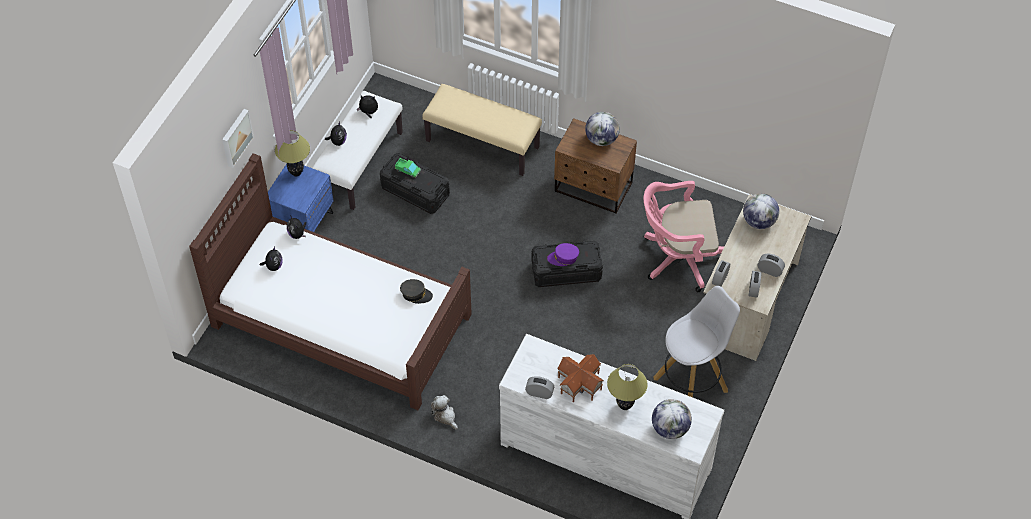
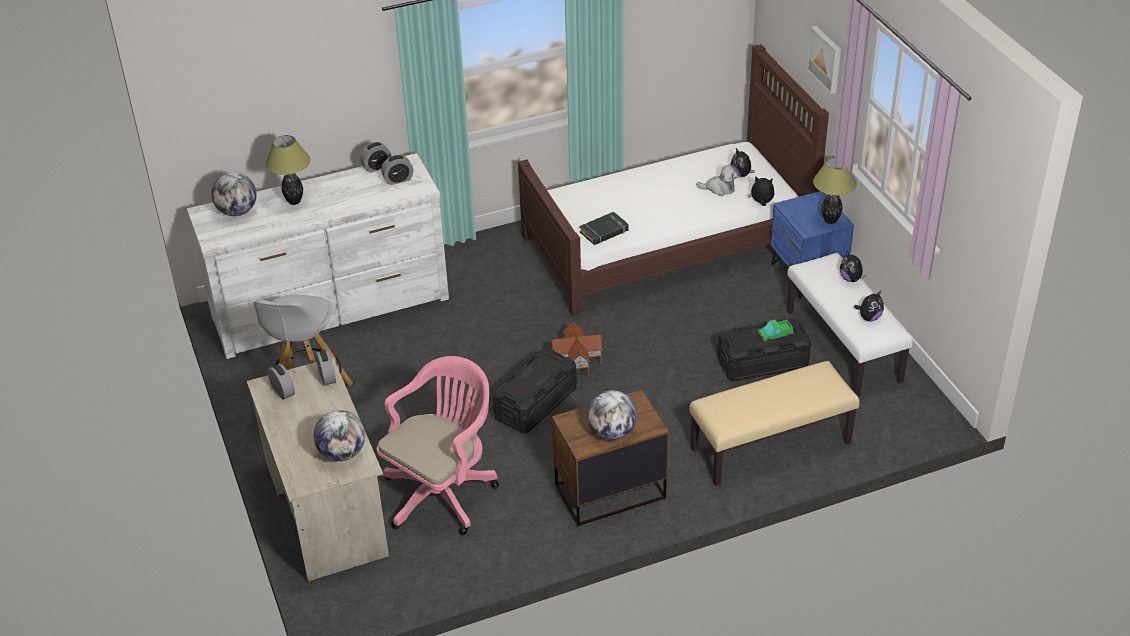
camera: 135 degrees right, 15 degrees down
(416, 294) = (604, 231): grey cap -> black book
(445, 416) = (496, 246): plush toy -> plush toy (719, 189)
(563, 258) = (535, 372): purple cap -> none
(579, 383) = (351, 191): toy house -> toy house (577, 361)
(769, 271) = (283, 418): alarm clock -> alarm clock (398, 180)

